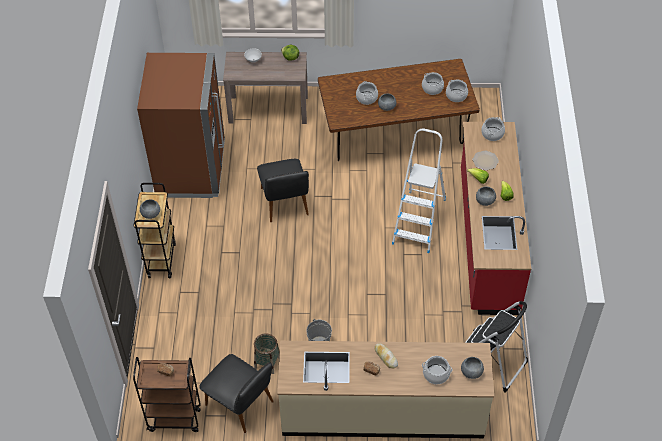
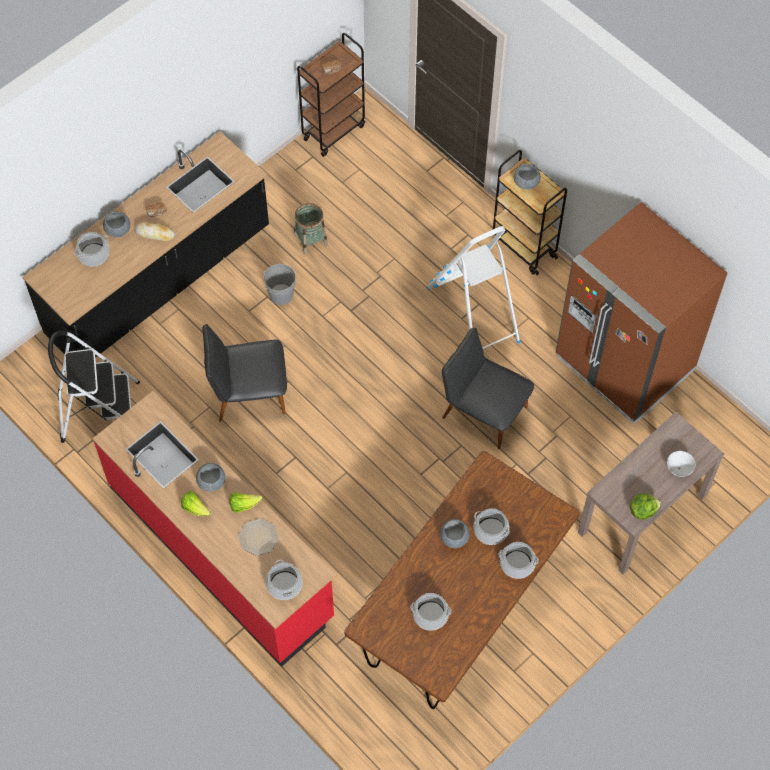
camera: 135 degrees right, 10 degrees up
(239, 403) = (295, 188): black chair -> black chair (249, 393)
(382, 411) = (159, 282): beige counter -> black counter
(419, 221) = (317, 511): white step ladder -> white step ladder (472, 314)
(456, 95) = (391, 629): cooking pot -> cooking pot (517, 564)
(471, 372) = (62, 282): grey bowl -> grey bowl (118, 230)

